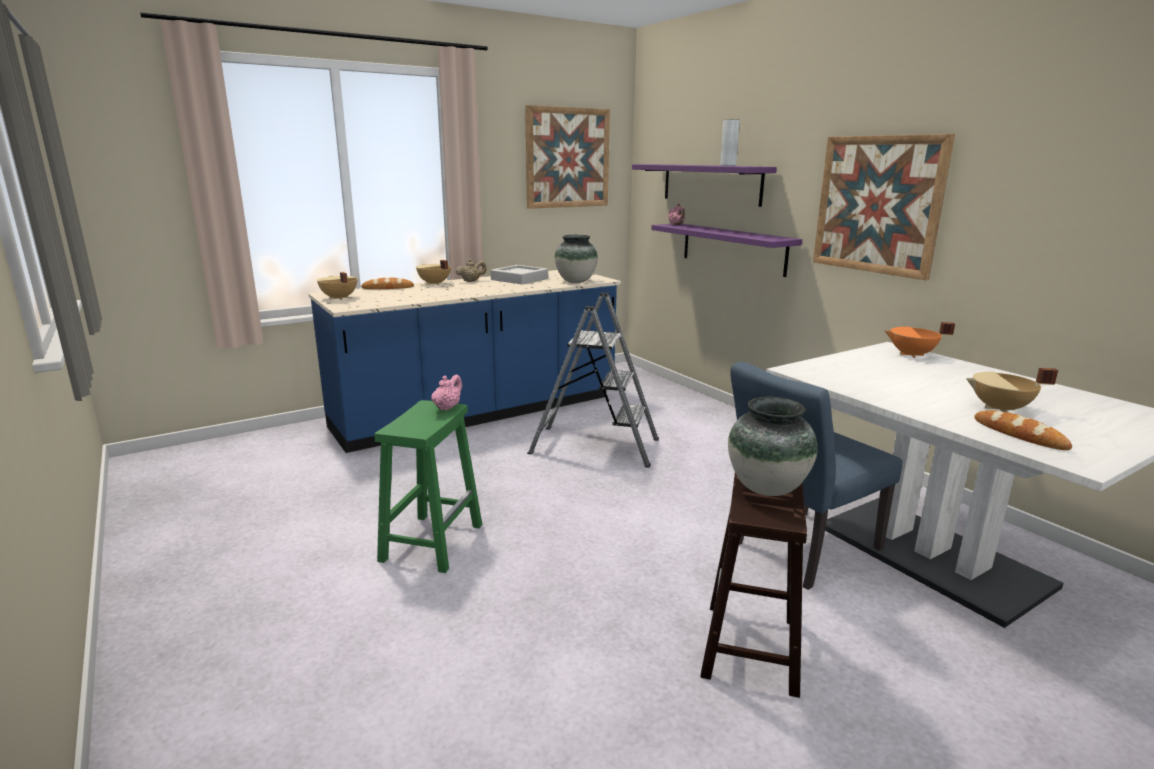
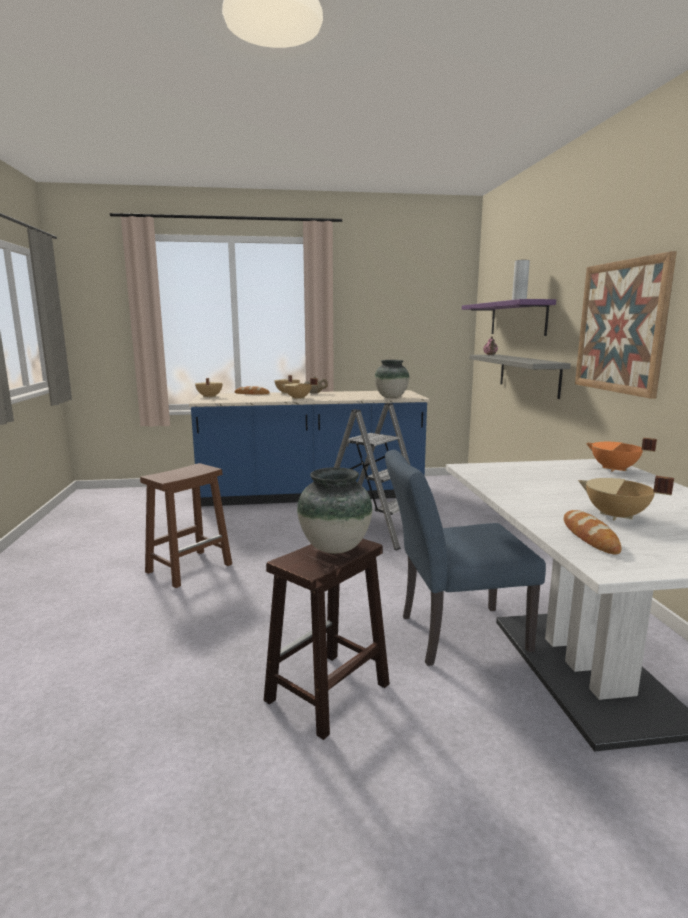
camera: 25 degrees right, 5 degrees down
(432, 541) = (190, 567): green stool -> brown stool
(447, 407) = (206, 469): pink teapot -> none
(468, 292) = (298, 398): none -> beige cooking pot
(519, 279) = (352, 394): grey tray -> none
(567, 158) = (414, 302): picture -> none
(733, 248) = (528, 374): purple shelf -> grey shelf

